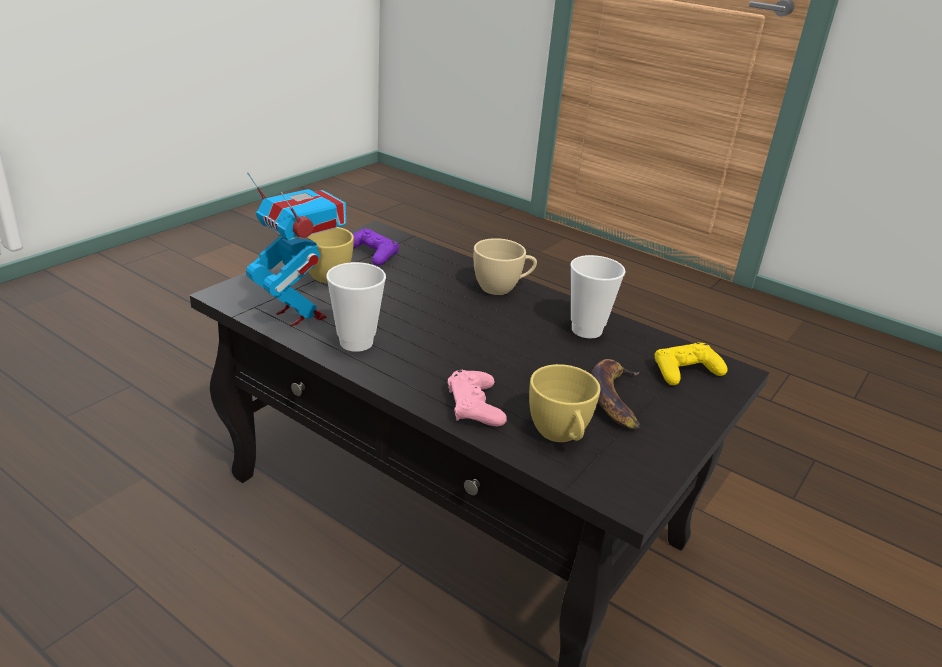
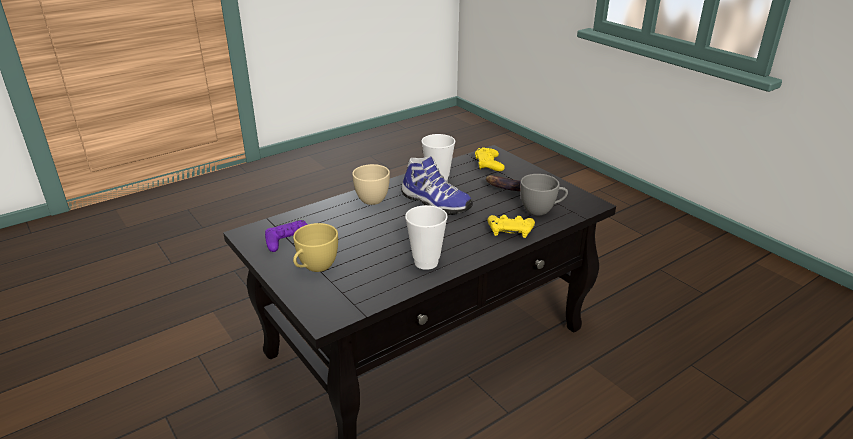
camera: 70 degrees left, 0 degrees up
(300, 314) = (376, 283): toy robot -> none
(475, 406) = (510, 230): pink game controller -> yellow game controller
(516, 334) = (434, 203): none -> shoe
(560, 436) = (541, 210): yellow cup -> grey cup

